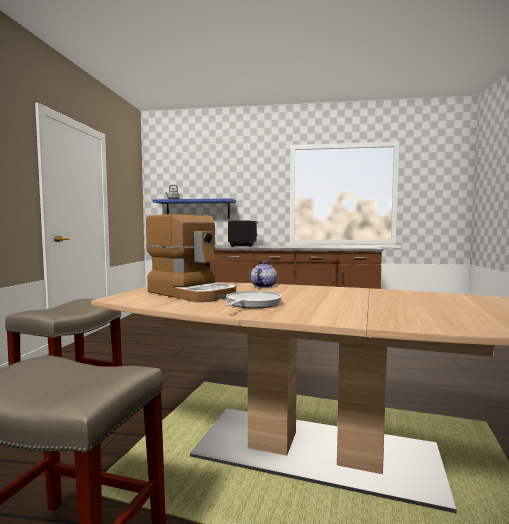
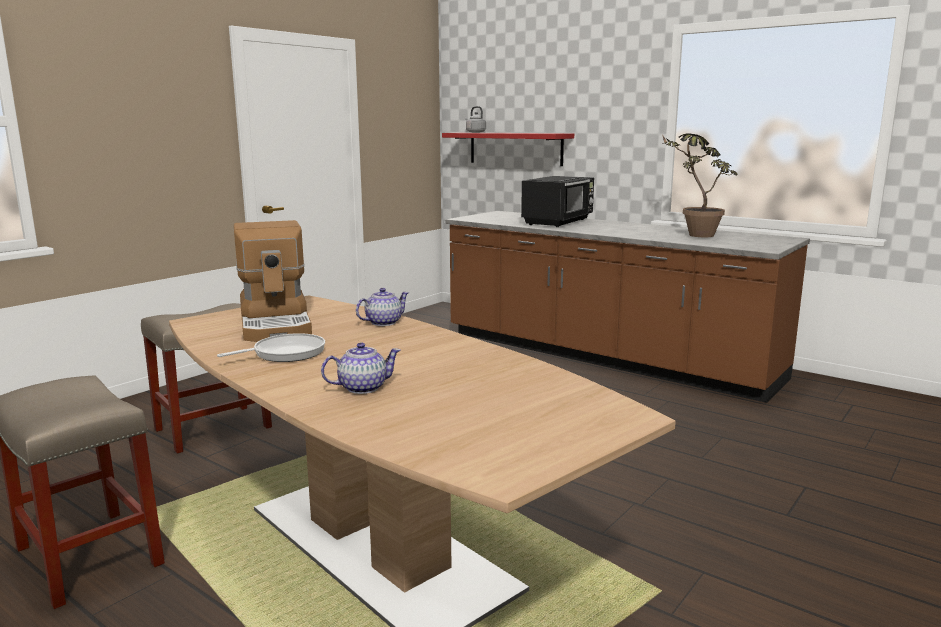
camera: 30 degrees right, 10 degrees up
(198, 209) = (515, 148): blue shelf -> red shelf
(323, 246) = (693, 234): none -> potted plant
(364, 311) = (362, 388): none -> teapot

